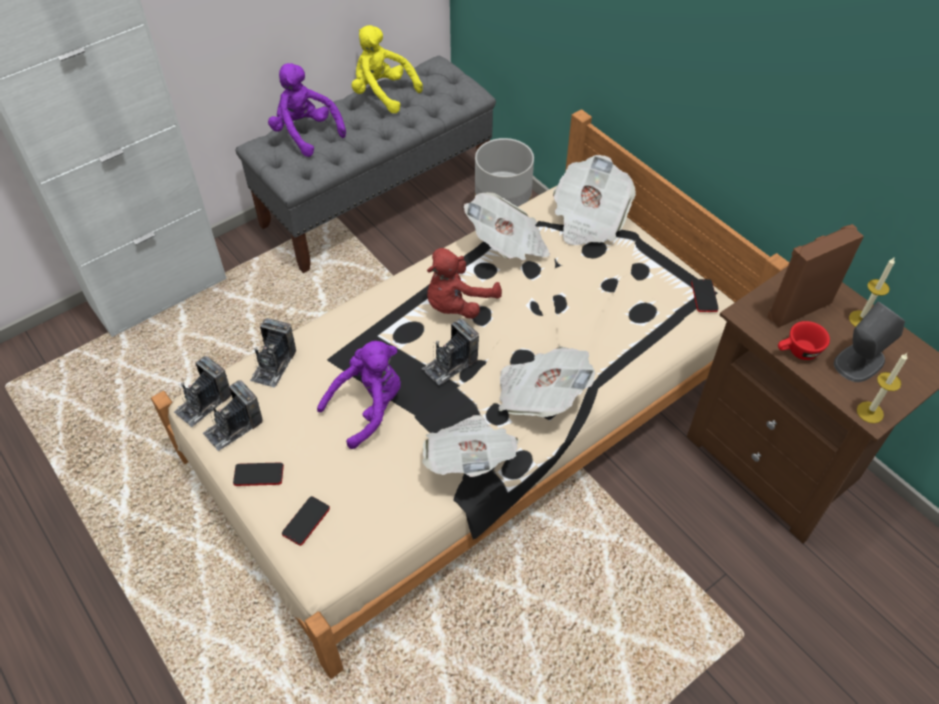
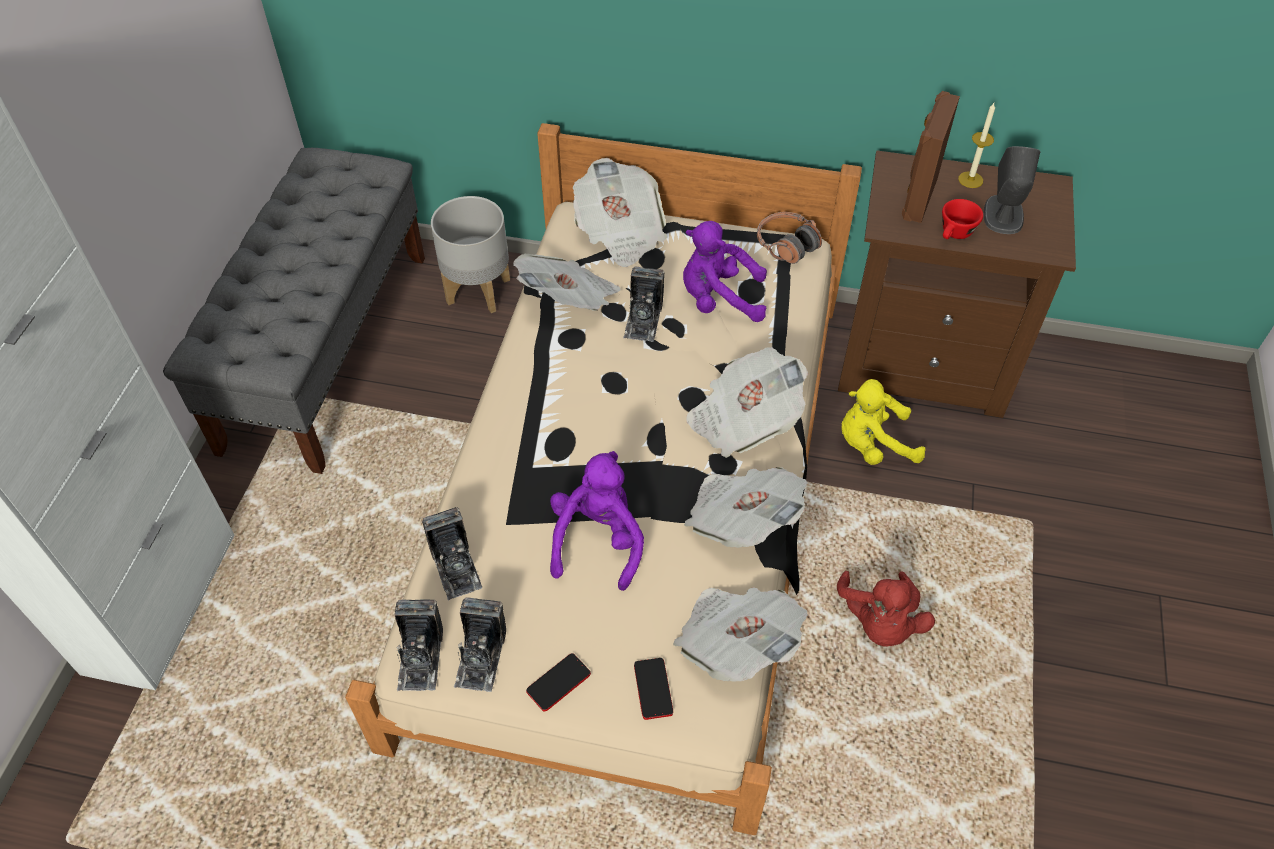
camera: 40 degrees left, 0 degrees up
(305, 133) = (239, 307): purple plush toy -> purple plush toy (719, 299)
(382, 93) = (284, 218): yellow plush toy -> yellow plush toy (873, 444)
(383, 533) = (736, 643): none -> newspaper
(450, 364) = (634, 446): camera -> camera (643, 319)
(457, 304) = (580, 387): red plush toy -> red plush toy (879, 622)
(704, 296) = (786, 245): phone -> headphones
(870, 412) = (1050, 250): candle -> none

